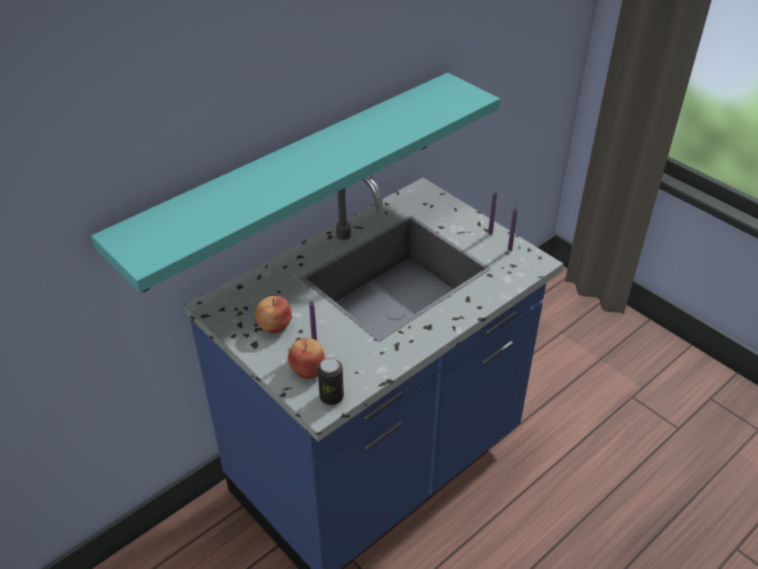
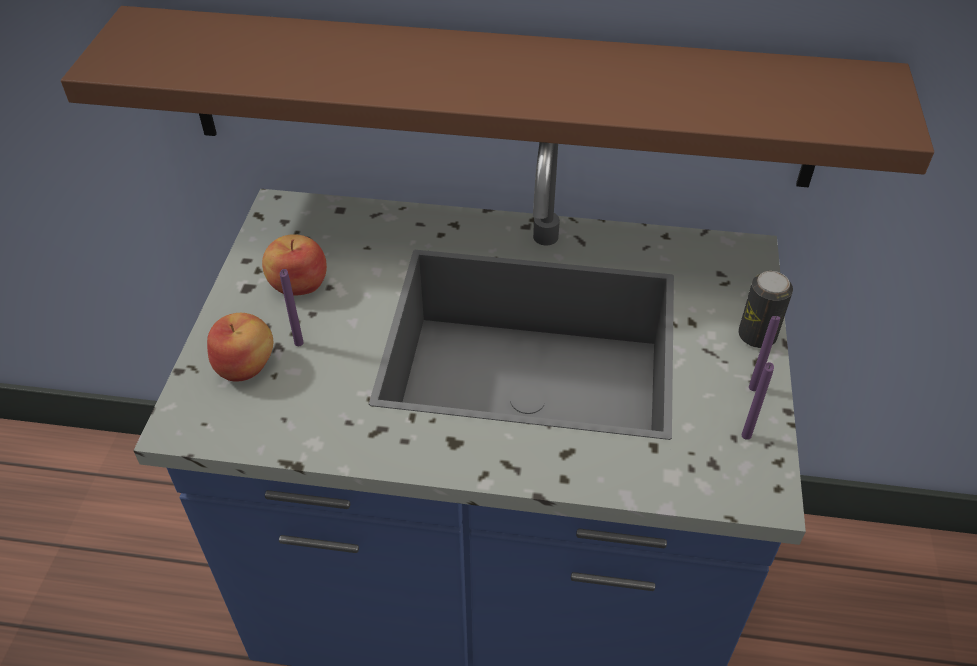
camera: 50 degrees right, 5 degrees up
(295, 178) = (498, 98): turquoise shelf -> brown shelf
(331, 397) = (213, 422): can -> can (757, 336)

